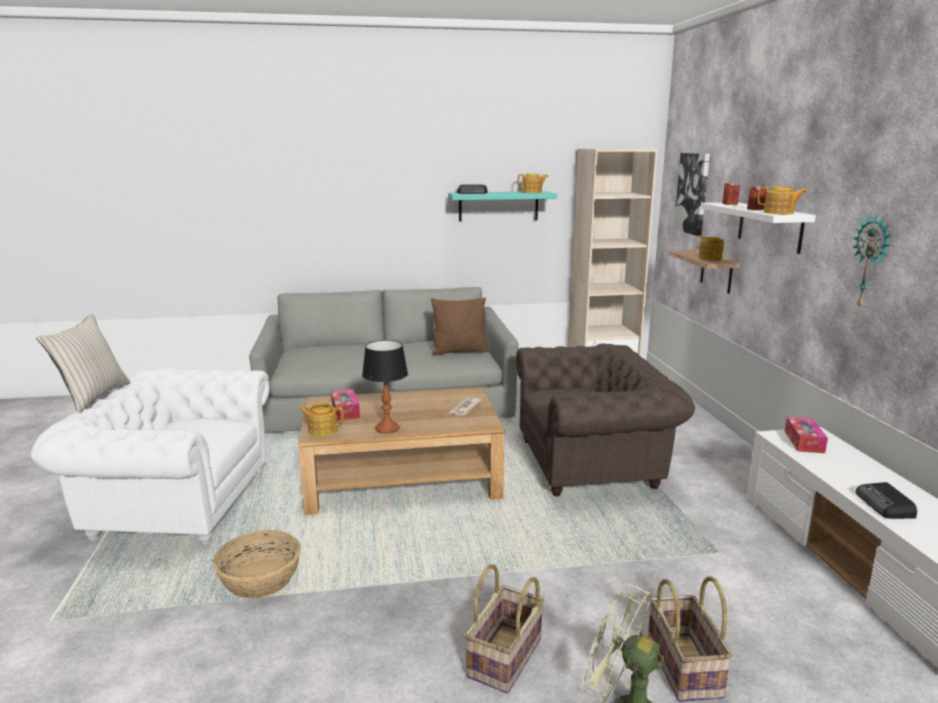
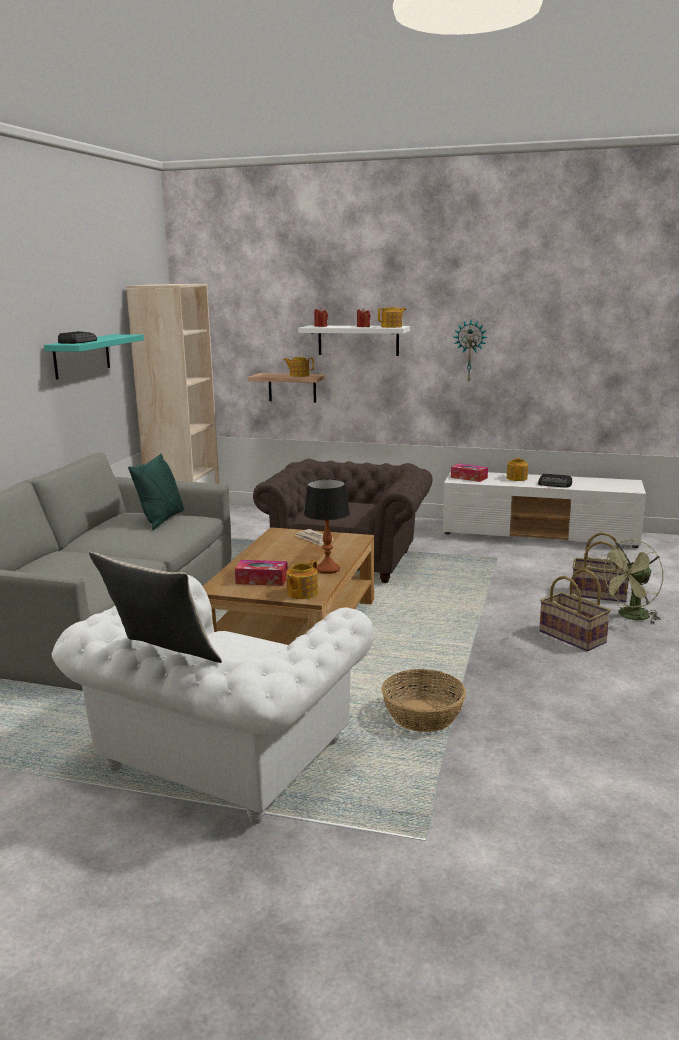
camera: 65 degrees left, 0 degrees up
(459, 352) = (161, 520): brown pillow -> green pillow
(532, 192) = (117, 336): teapot -> teapot (517, 478)
(693, 193) = (237, 323): picture -> none

